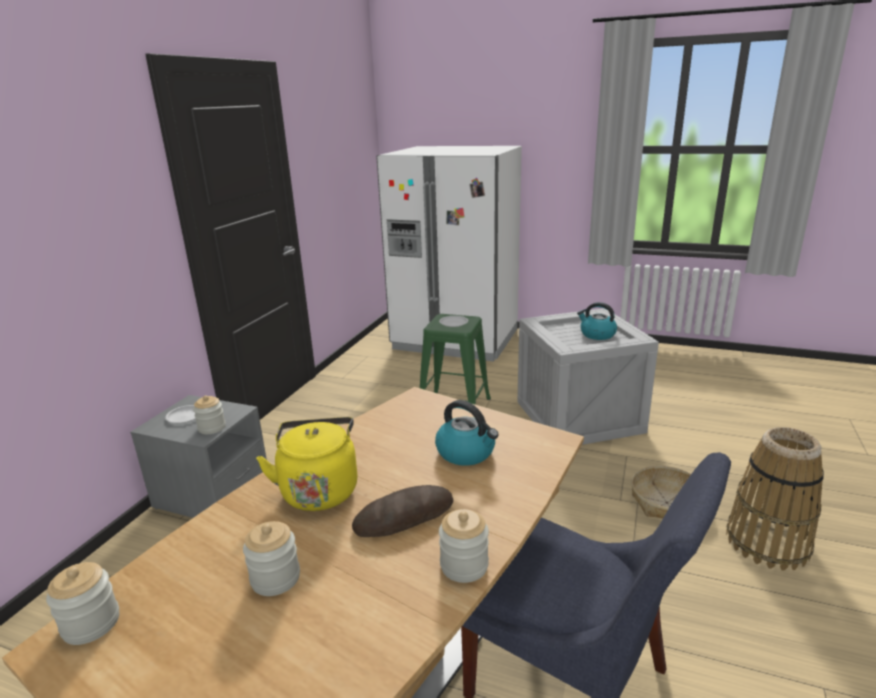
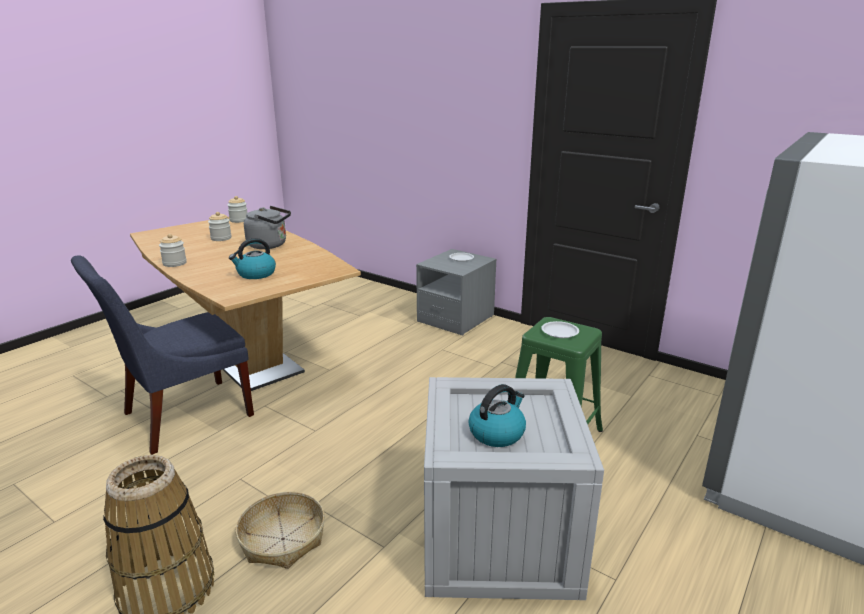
camera: 105 degrees right, 0 degrees up
(212, 428) = (439, 265): jar -> none
(319, 489) = (270, 245): yellow kettle -> grey kettle
(404, 517) = (223, 257): bread -> none

